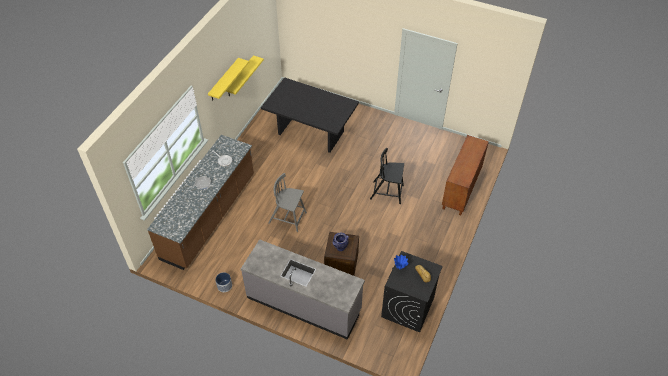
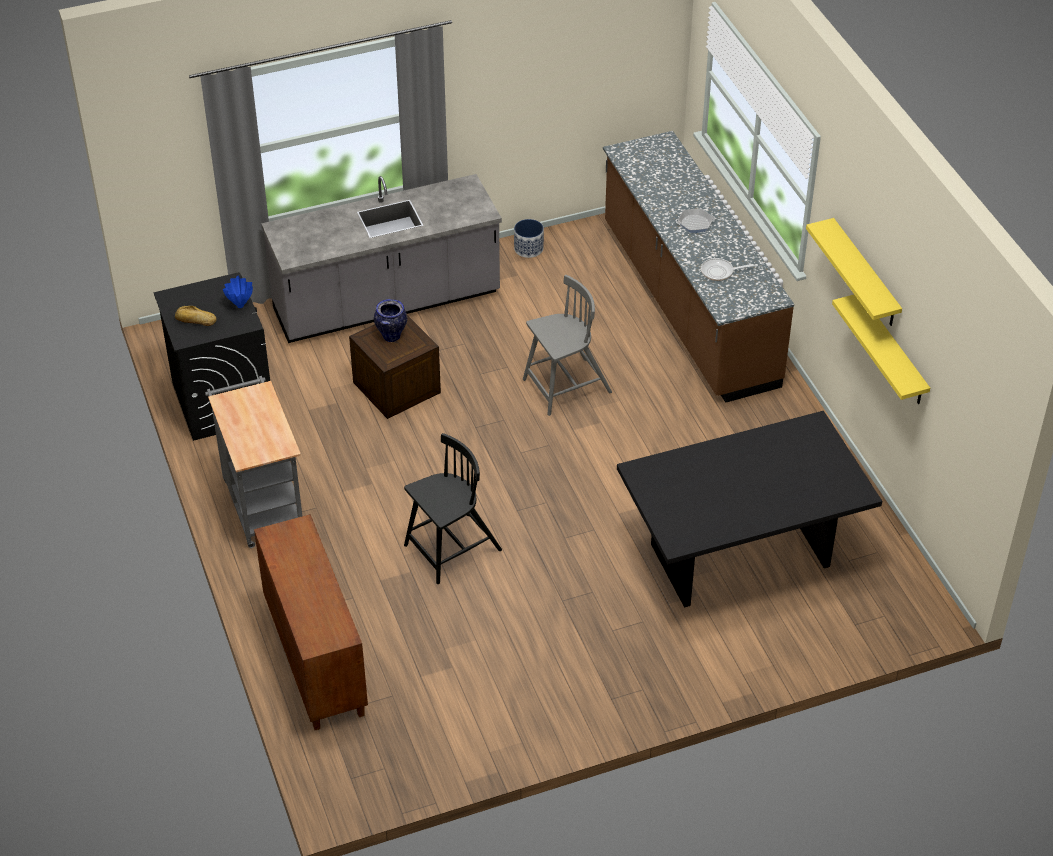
camera: 135 degrees right, 5 degrees down
(431, 253) = (262, 502): none -> grey cart

